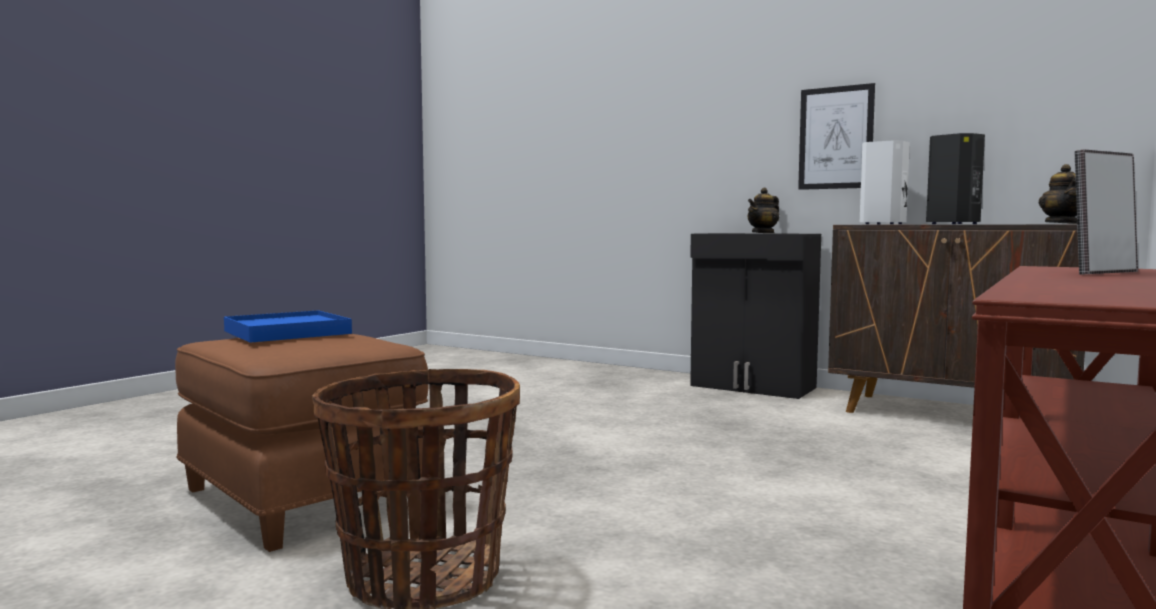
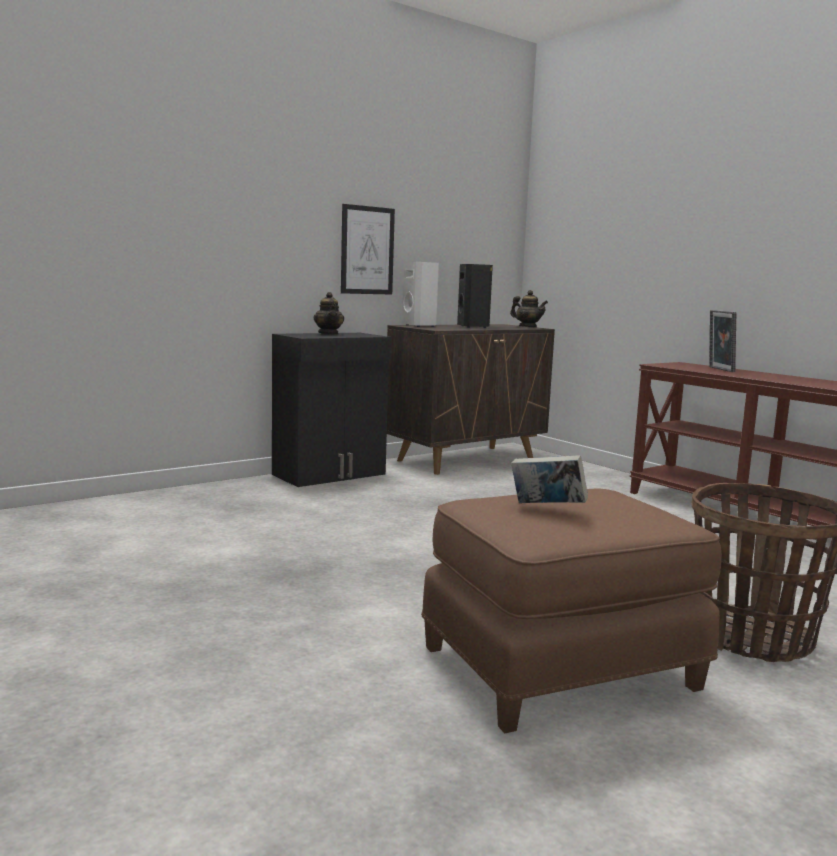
camera: 70 degrees left, 5 degrees up
(287, 332) = (547, 507): blue tray -> book

